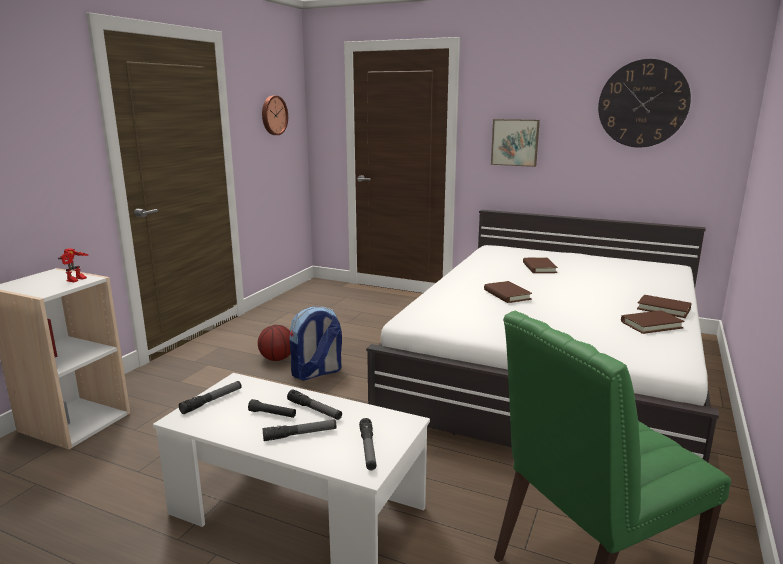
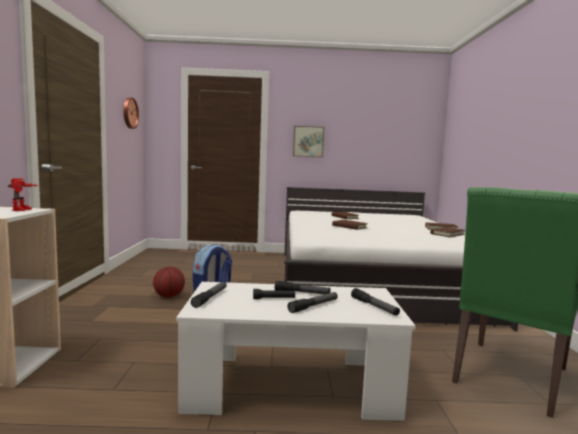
camera: 25 degrees left, 10 degrees down
(643, 104) = (385, 119): wall clock -> none

